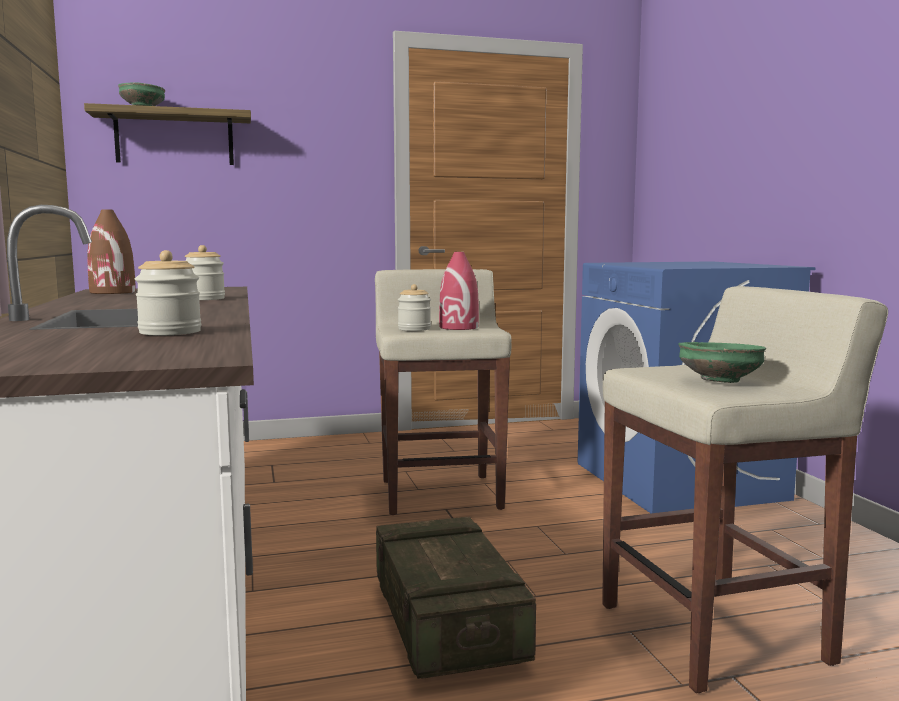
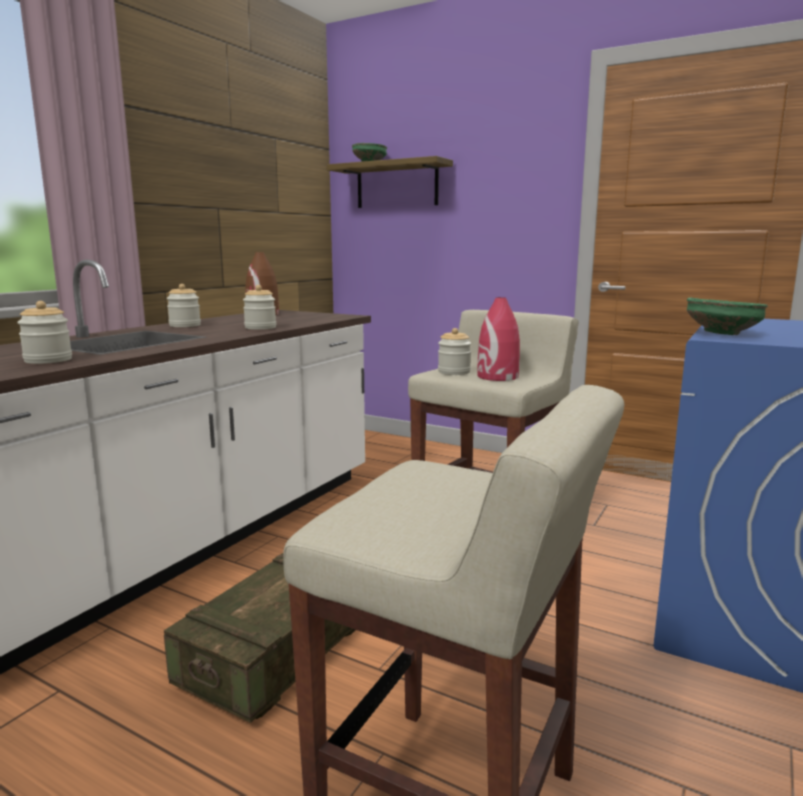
camera: 45 degrees right, 5 degrees up
(89, 304) = (185, 325): none -> jar
(720, 381) = (420, 511): green bowl -> green bowl (723, 334)

